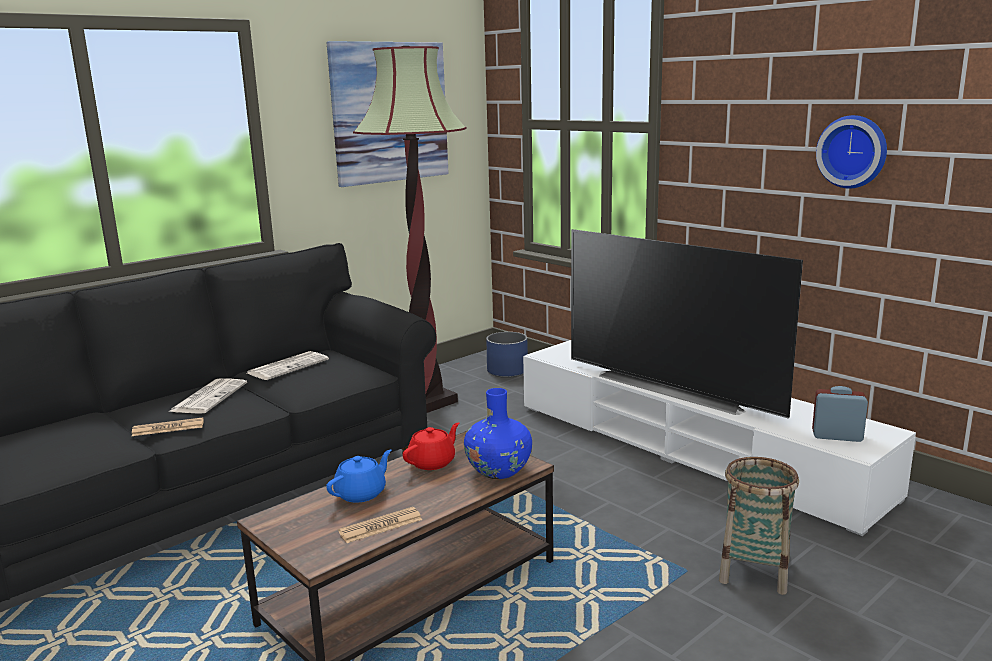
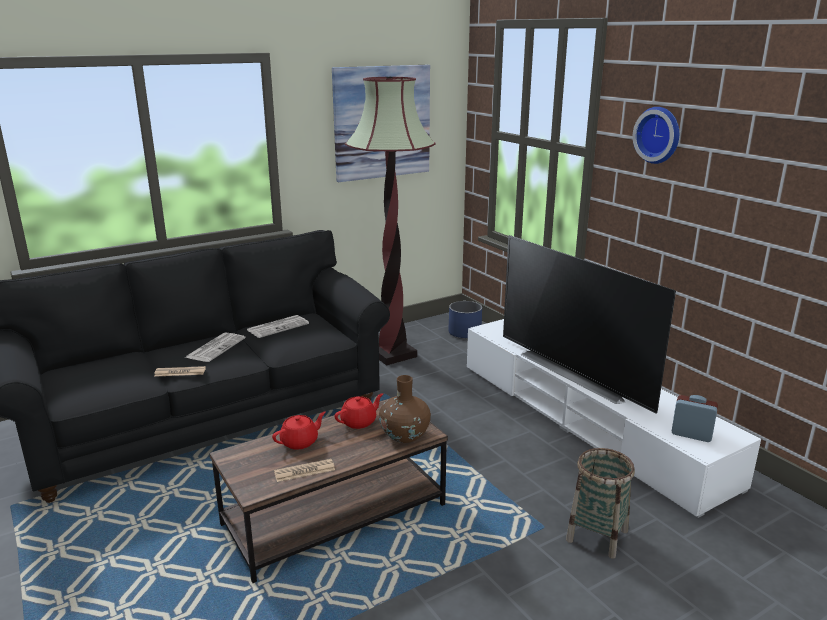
camera: 10 degrees right, 5 degrees up
(361, 493) = (300, 442): blue teapot -> red teapot
(499, 470) = (405, 435): blue vase -> brown vase
(853, 151) = (740, 197): wall clock -> wall clock (659, 135)

